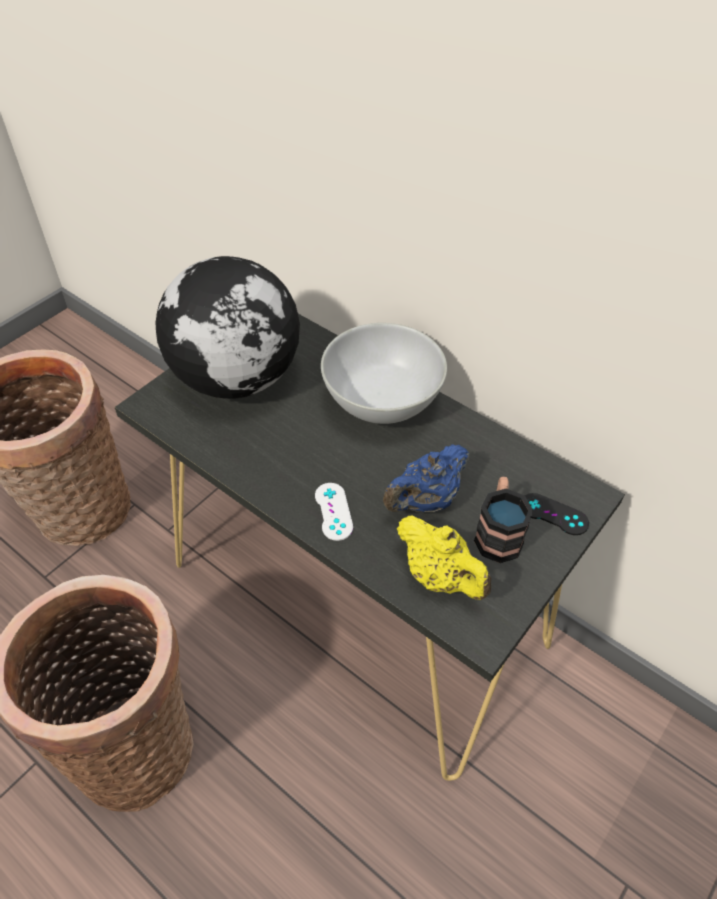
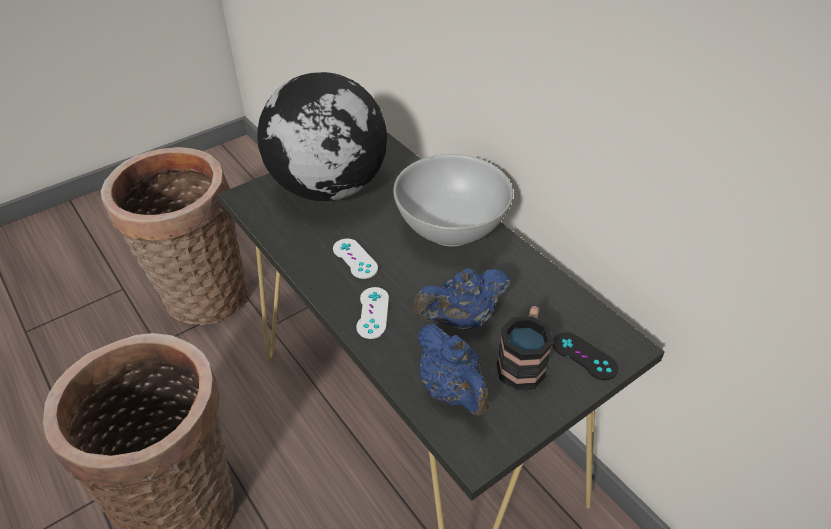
camera: 15 degrees right, 5 degrees down
(294, 455) = (355, 258): none -> white game controller
(440, 577) = (452, 390): yellow teapot -> blue teapot

